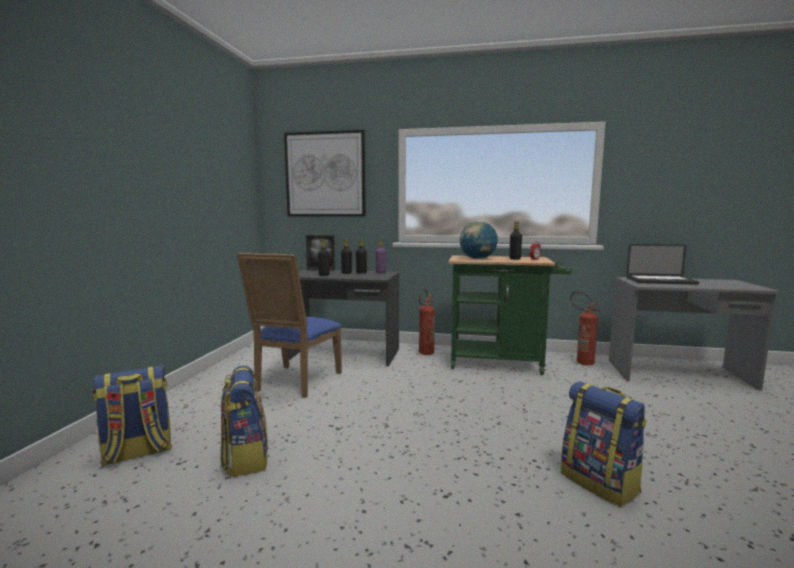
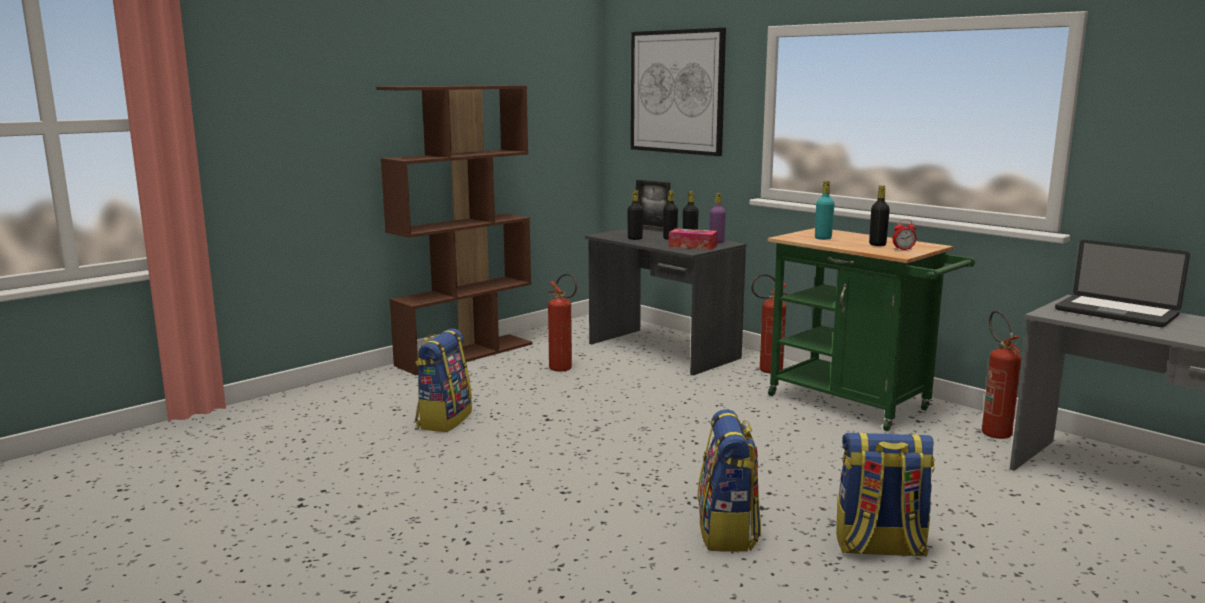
camera: 35 degrees right, 5 degrees up
(137, 453) = (374, 394): backpack -> backpack (879, 547)
(194, 389) = (465, 354): none -> brown bookcase
(295, 383) = (564, 369): blue chair -> fire extinguisher
(373, 275) = (693, 246): none -> tissue box
(477, 259) = (823, 238): globe -> turquoise bottle

